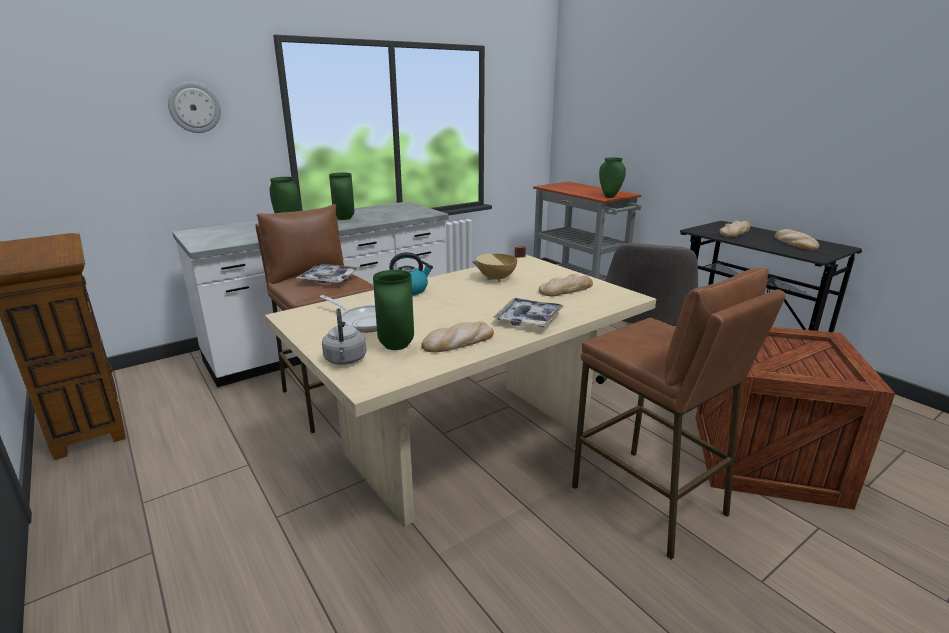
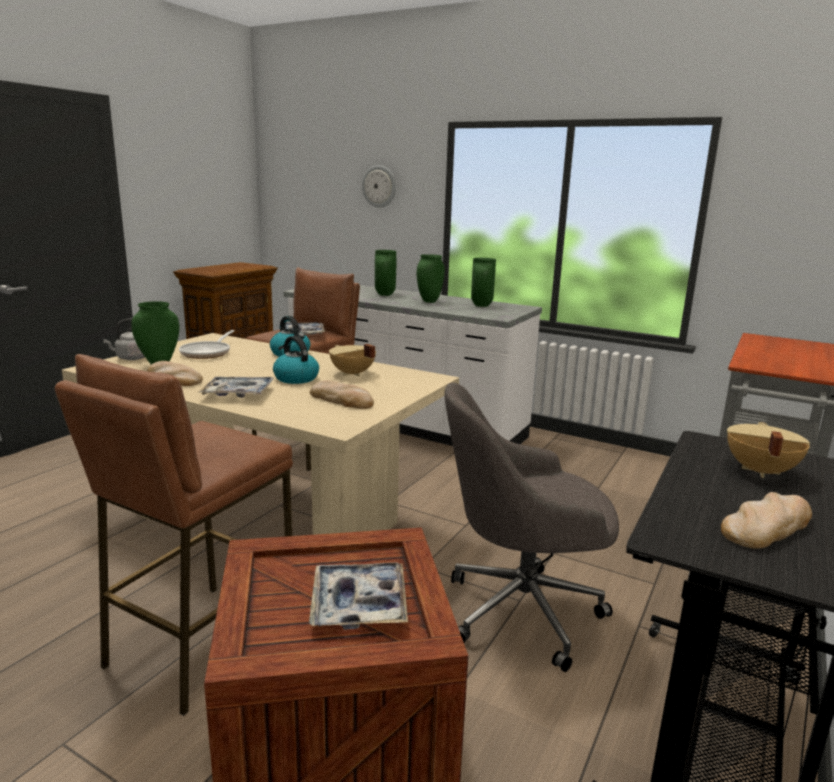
camera: 65 degrees right, 5 degrees down
(495, 296) = (295, 378): none -> kettle
(610, 197) = (769, 367): green vase -> green vase (482, 305)
(734, 232) = (759, 471): bread -> beige cooking pot
(797, 351) = (359, 604): none -> tray

